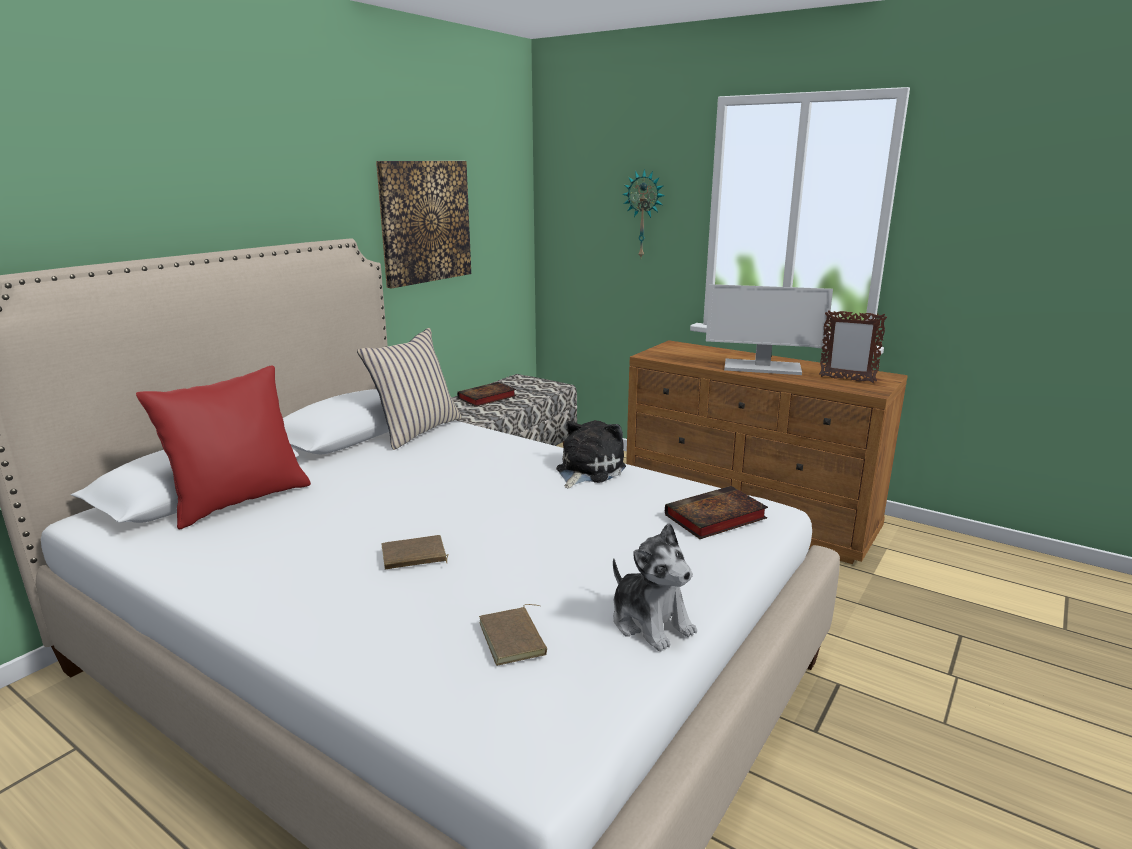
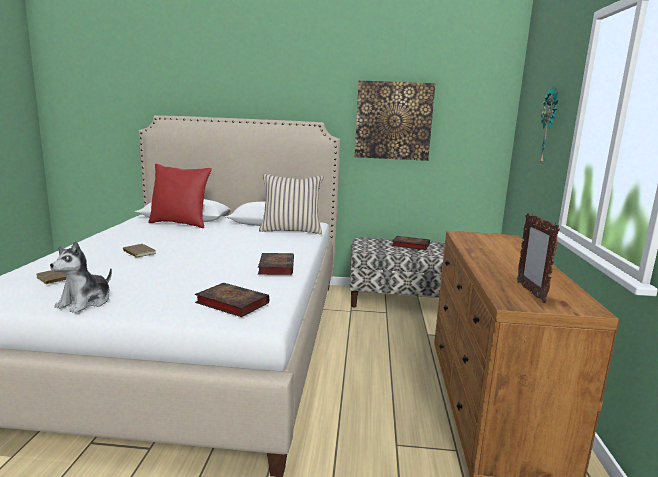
camera: 60 degrees right, 5 degrees down
(587, 470) = (276, 267): plush toy -> book
(761, 368) = (499, 263): monitor -> none

